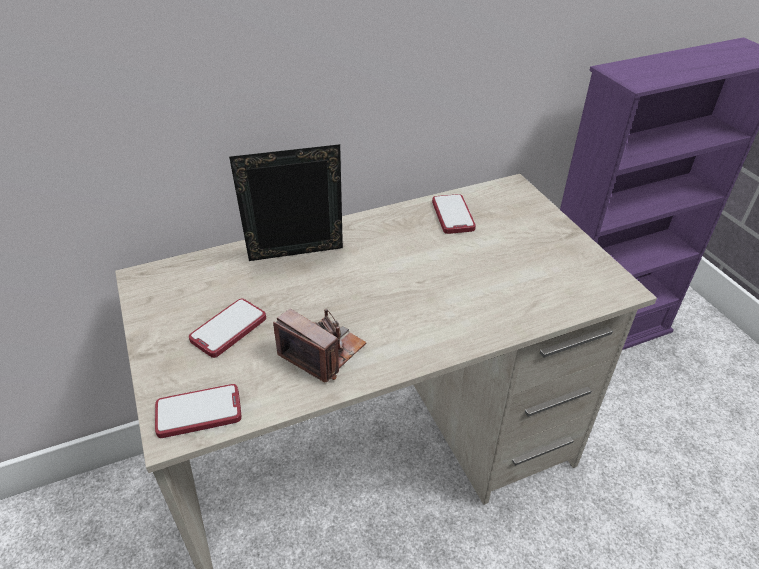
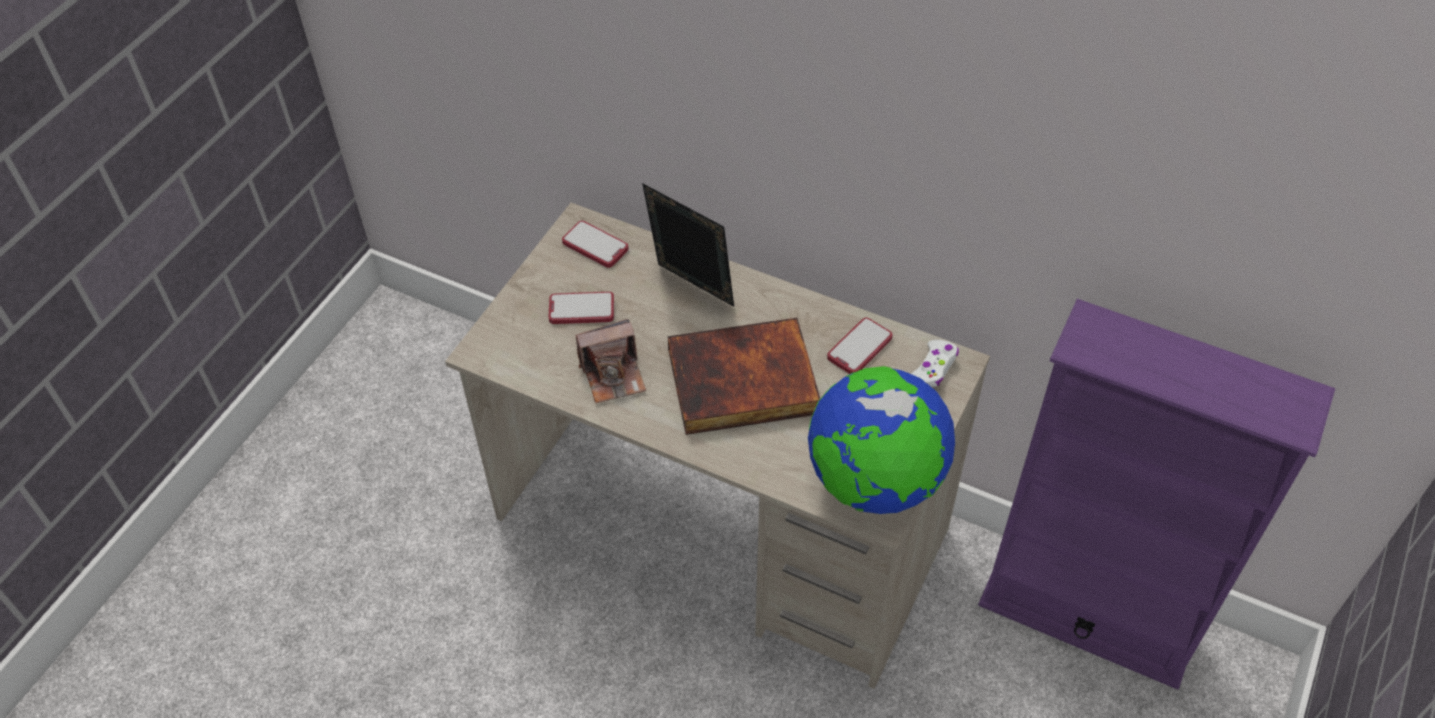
camera: 50 degrees right, 10 degrees up
(199, 412) = (502, 352): phone -> phone (595, 245)
(322, 351) = (613, 375): camera -> camera turned 75 degrees clockwise
(420, 285) = (742, 384): none -> book
(507, 198) = (932, 369): none -> white game controller
(583, 273) = (874, 481): none -> globe

